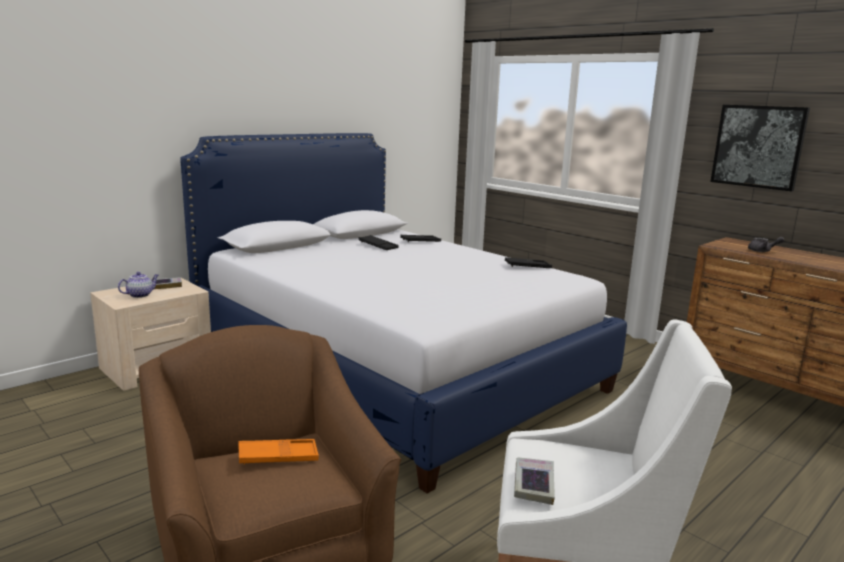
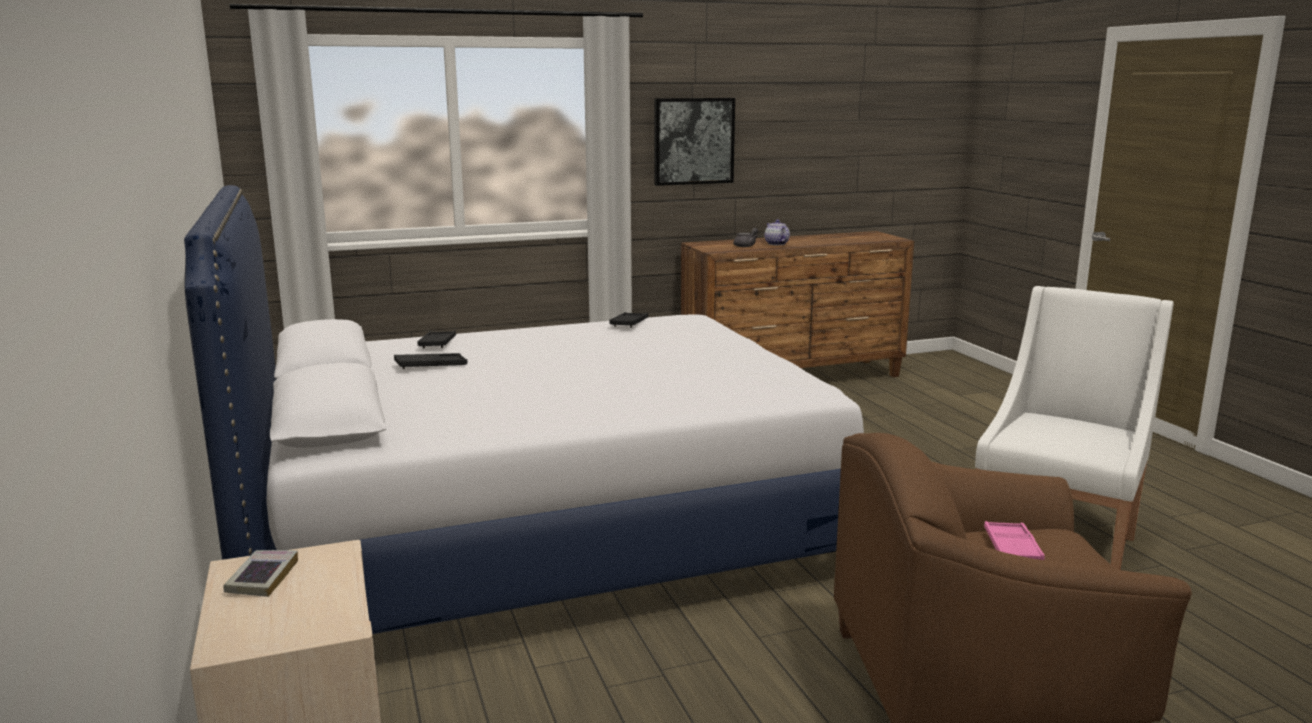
camera: 65 degrees left, 0 degrees up
(140, 295) = (300, 606): teapot -> teapot (776, 244)
(278, 457) = (1012, 548): orange tray -> pink tray
(533, 484) = (1088, 447): book -> none

